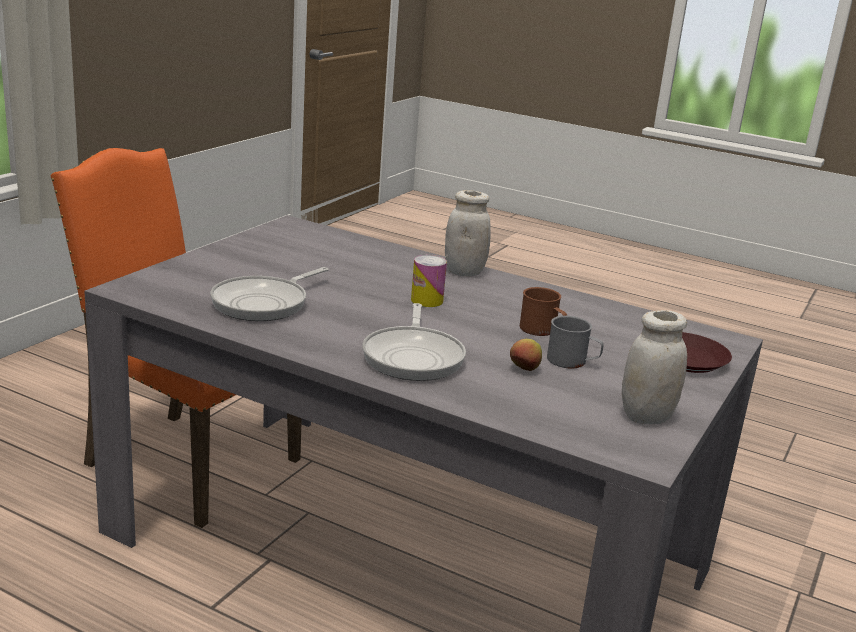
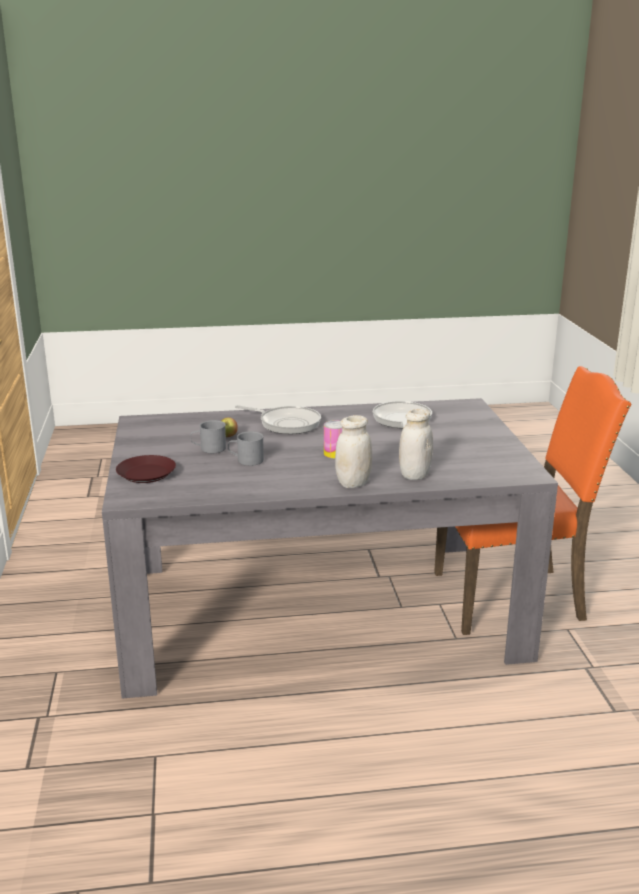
camera: 145 degrees right, 0 degrees up
(414, 357) = (286, 423): frying pan -> frying pan turned 150 degrees clockwise
(542, 331) = (246, 460): brown mug -> grey mug
(646, 417) = (147, 436): white jar -> white jar (414, 475)

